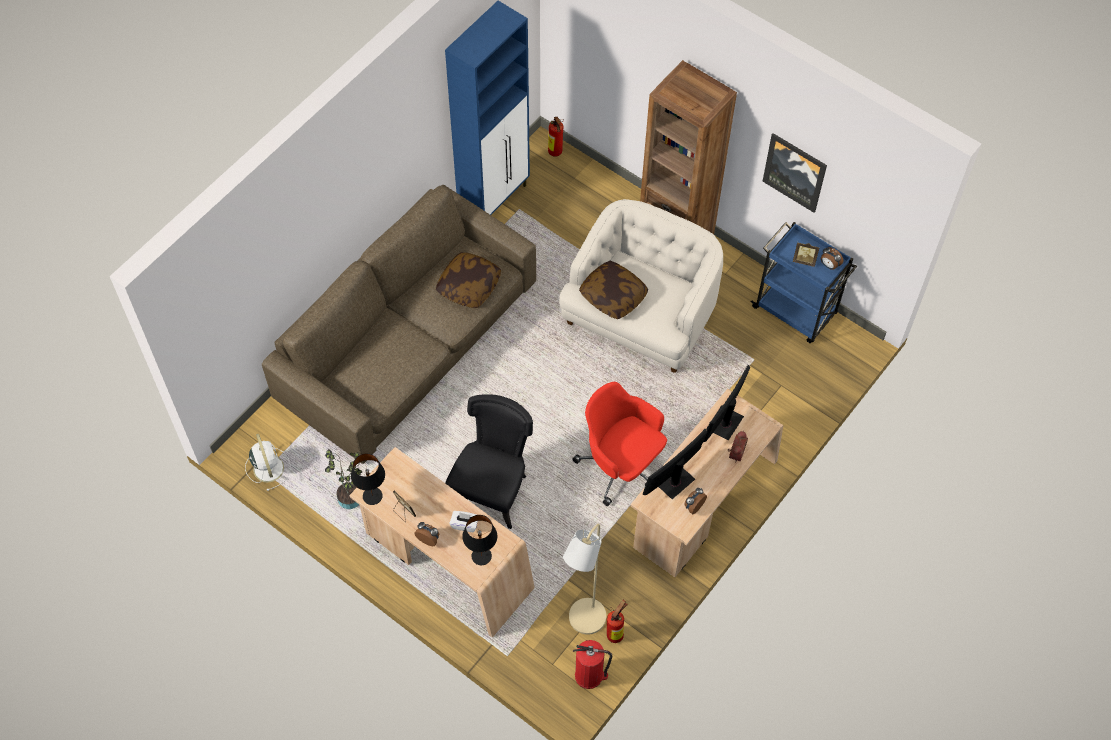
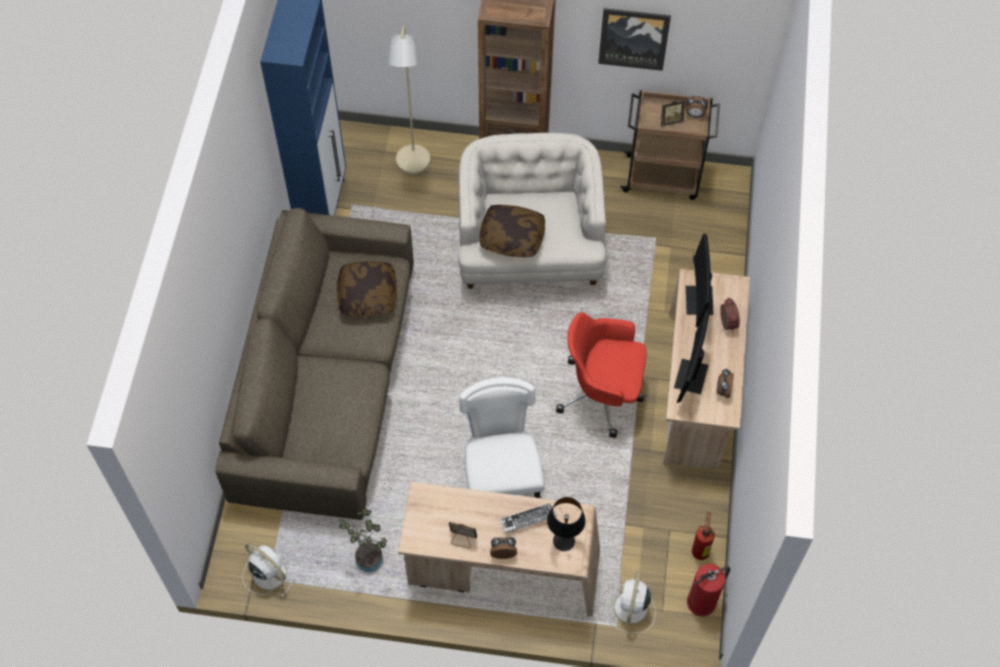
camera: 30 degrees left, 0 degrees up
(372, 496) = (421, 540): black table lamp -> none
(464, 524) = (528, 519): white tissue box -> keyboard
(493, 490) = (501, 478): black chair -> white chair
(527, 649) = (630, 609): none -> white fan
(555, 153) = (352, 136): fire extinguisher -> none
(583, 623) = (664, 556): beige floor lamp -> beige floor lamp (412, 165)
(796, 312) = (663, 177): blue cart -> brown cart

